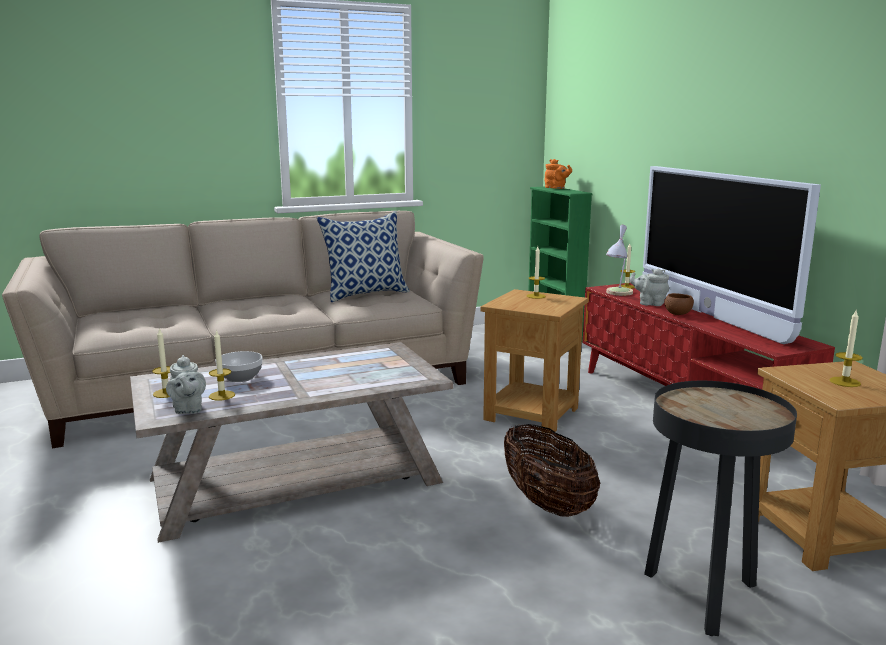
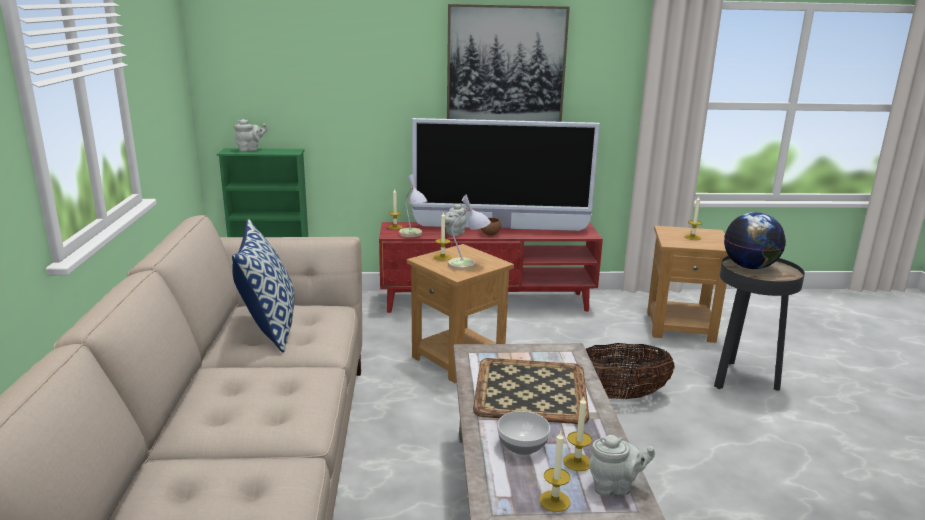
camera: 70 degrees left, 5 degrees up
(334, 371) = (529, 390): none -> tray
(529, 304) = (468, 265): none -> table lamp
(556, 188) = (250, 150): orange teapot -> grey teapot
(723, 402) = (750, 267): none -> globe
(760, 108) = (506, 67): none -> picture

